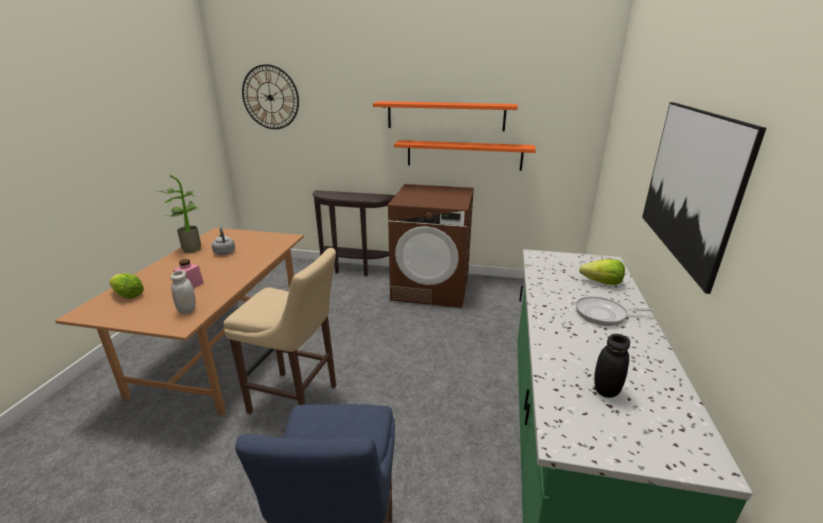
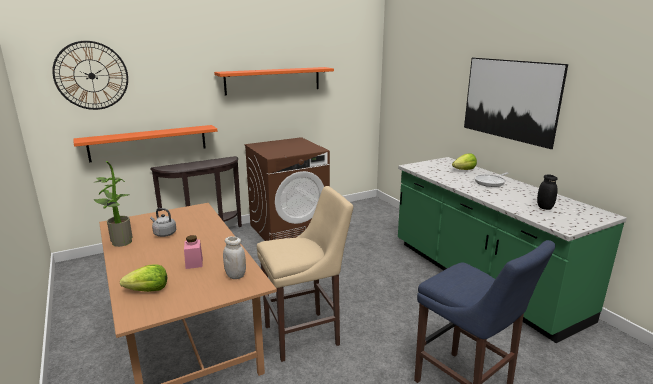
camera: 40 degrees left, 5 degrees down
(464, 155) = (290, 111): orange shelf -> orange shelf (148, 143)

